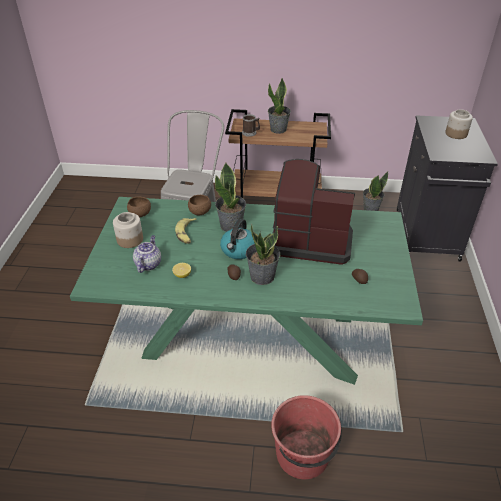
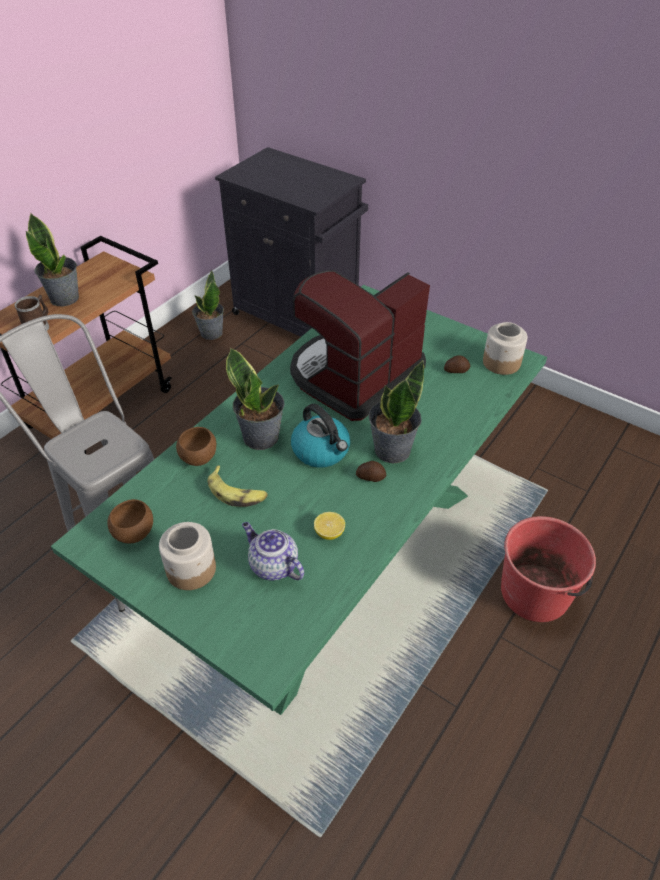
camera: 60 degrees left, 5 degrees up
(455, 134) = (285, 172): jar -> jar (501, 363)

